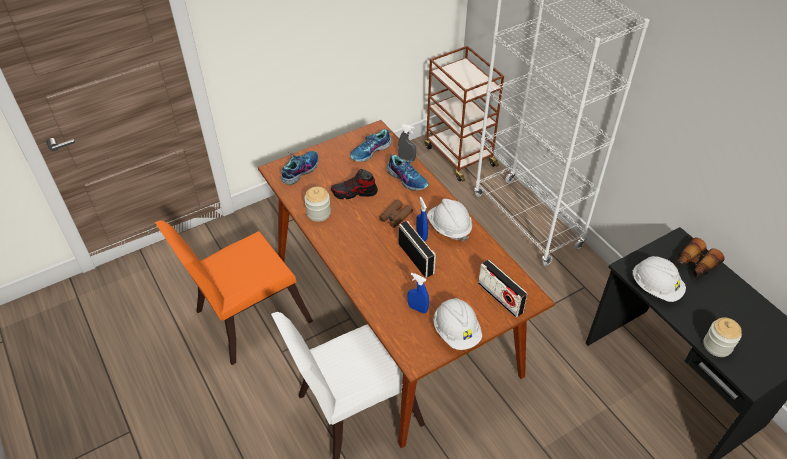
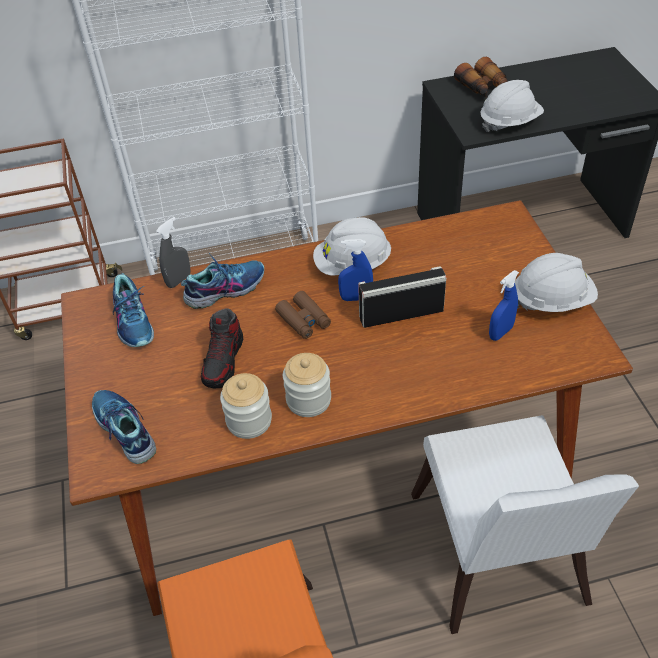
camera: 70 degrees left, 0 degrees up
(500, 297) = (500, 244): radio -> none
(717, 345) = (600, 106): jar -> jar (308, 400)

